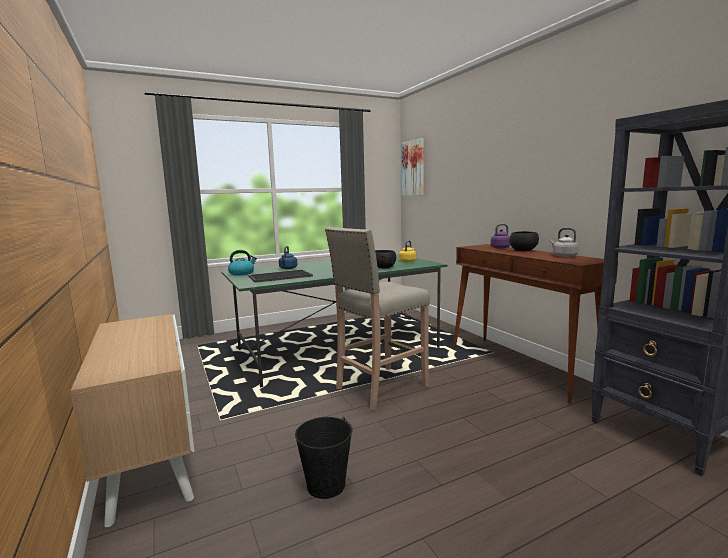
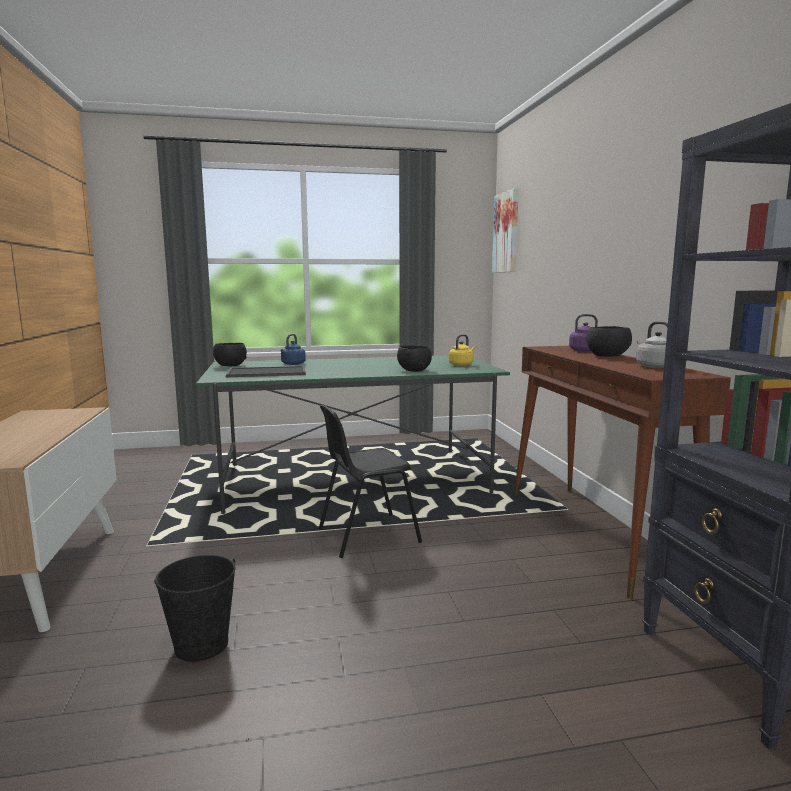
camera: 15 degrees right, 0 degrees up
(242, 273) = (230, 366): kettle -> black bowl
(379, 388) = (367, 535): beige stool -> black chair

